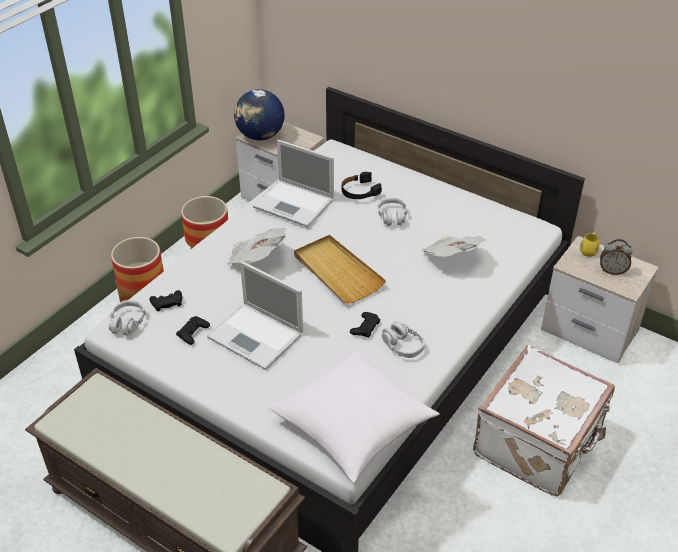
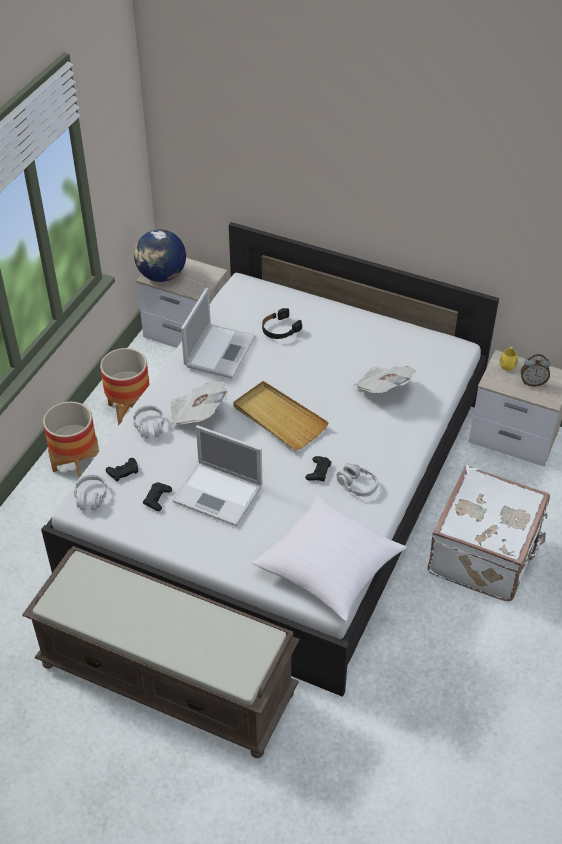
camera: 10 degrees left, 5 degrees up
(295, 204) = (220, 350): laptop -> laptop turned 90 degrees counterclockwise
(392, 217) = (318, 353): grey headphones -> grey headphones (149, 426)

